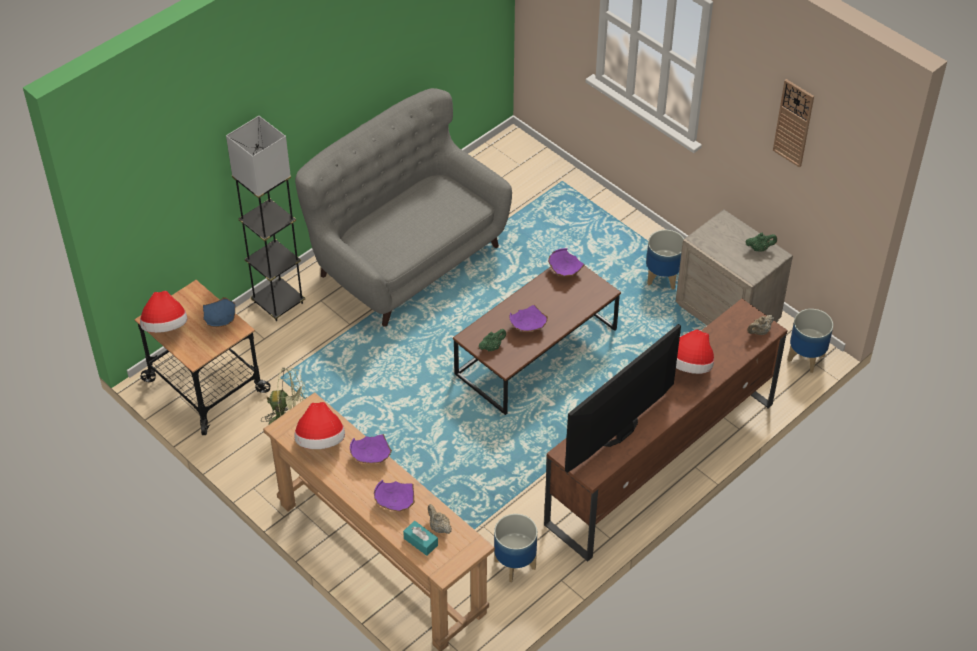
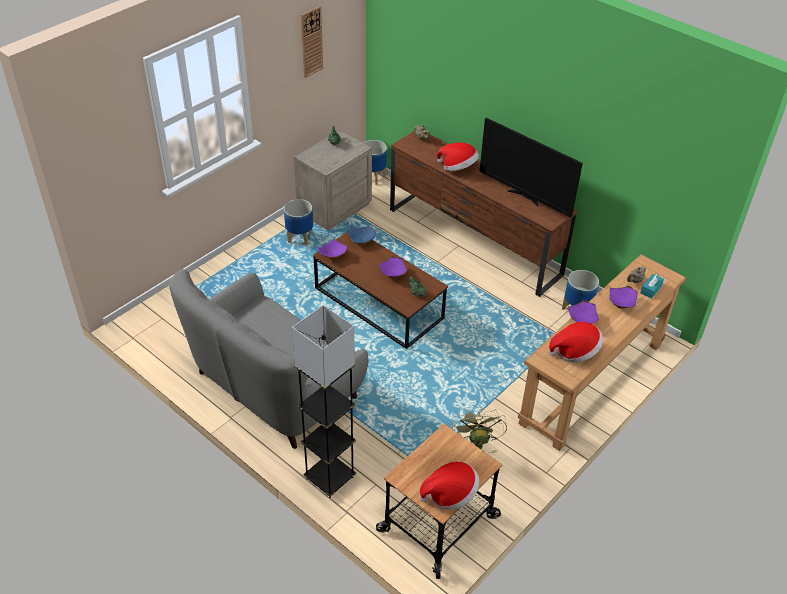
camera: 95 degrees left, 5 degrees down
(221, 321) = (437, 450): blue bowl -> blue bowl (361, 241)

